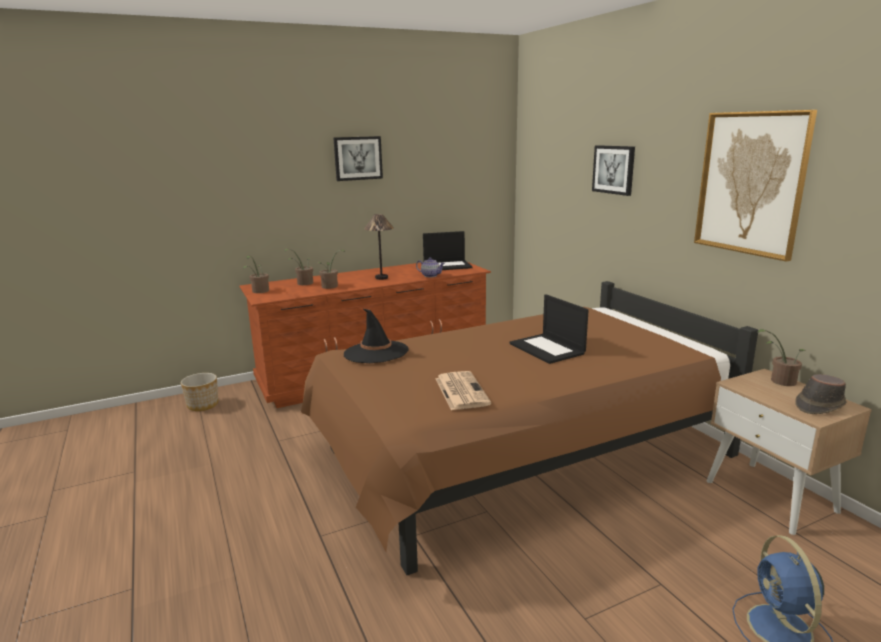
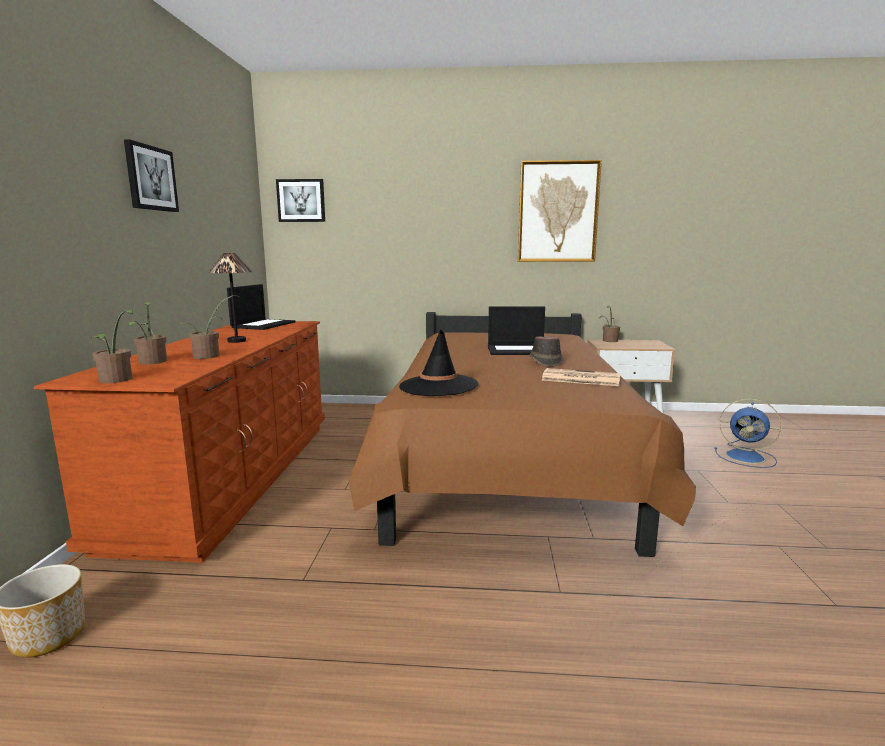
camera: 60 degrees left, 5 degrees down
(430, 275) = (281, 331): teapot -> none
(614, 169) = (418, 211): picture -> picture (301, 200)
(819, 405) = (648, 343): brown hat -> brown hat (545, 361)

